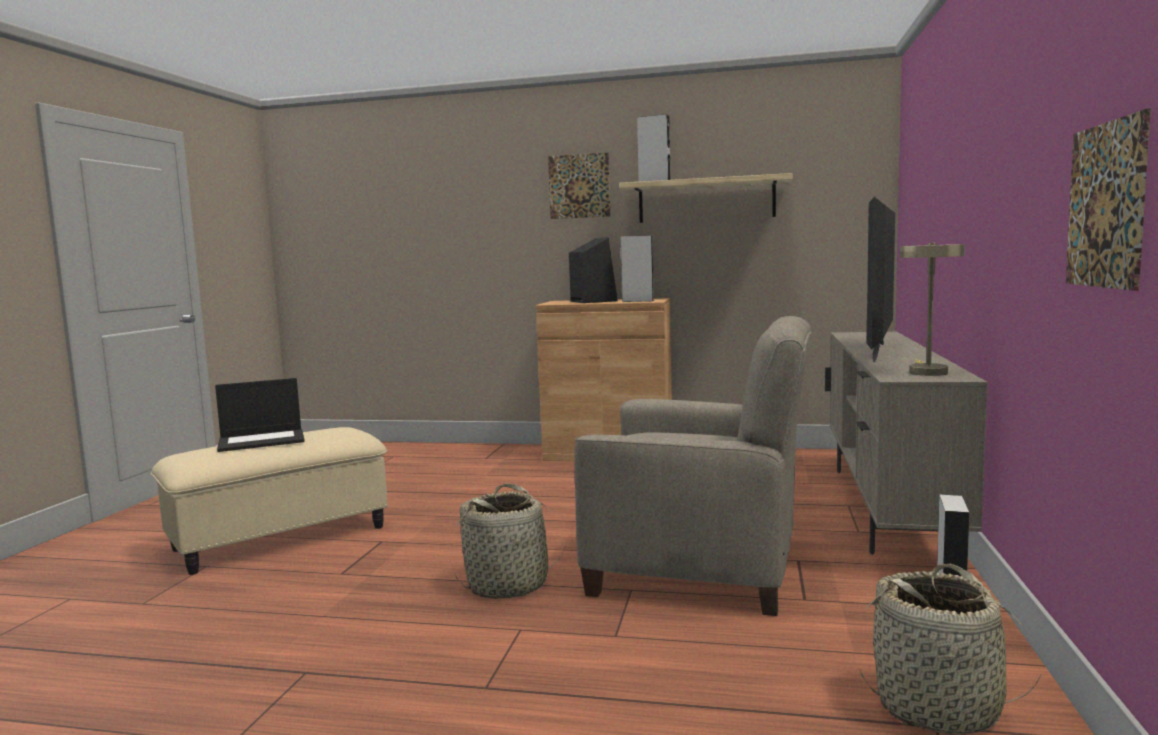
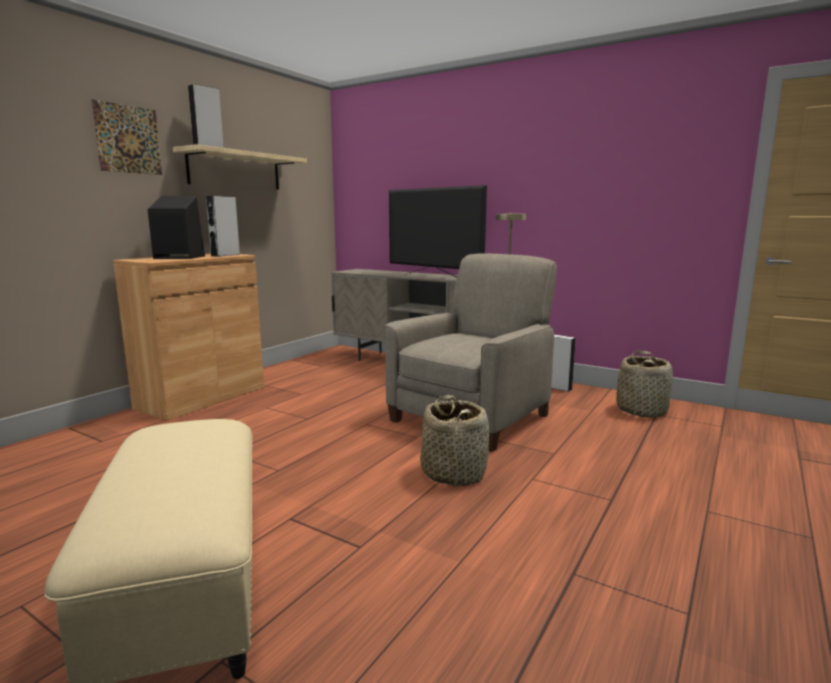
camera: 70 degrees left, 5 degrees up
(263, 440) = (164, 466): laptop -> none
(1105, 205) = (665, 200): picture -> none

